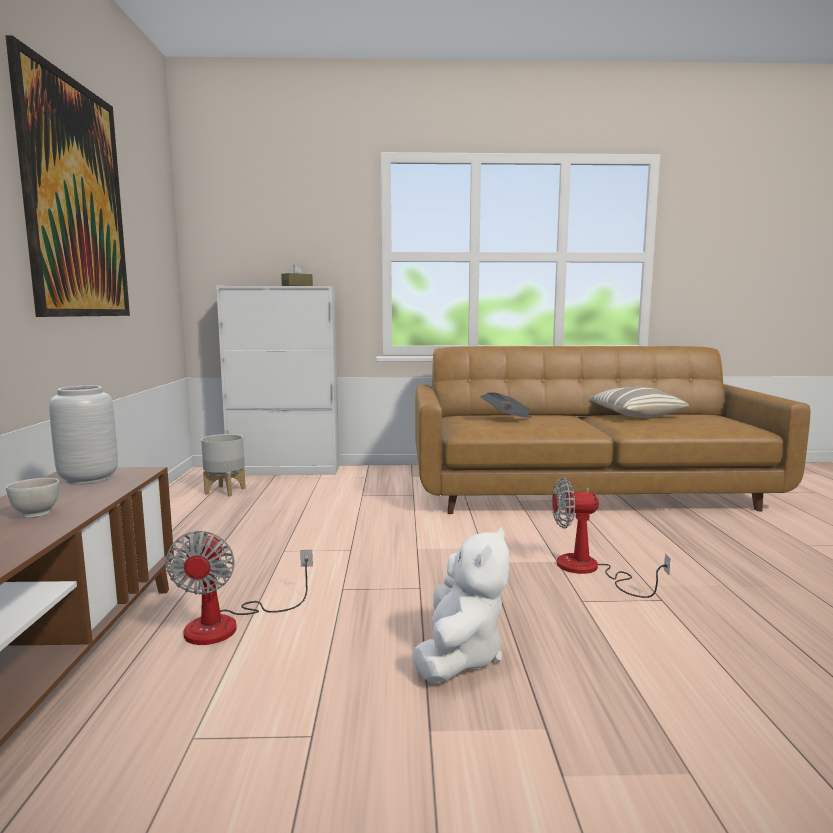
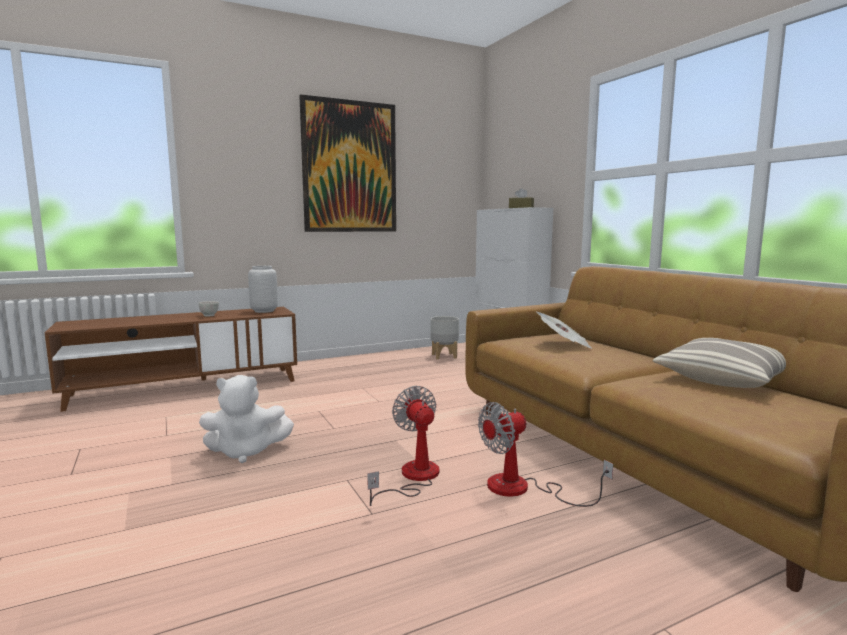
camera: 65 degrees right, 0 degrees up
(229, 624) = (263, 399): fan -> fan (523, 489)

